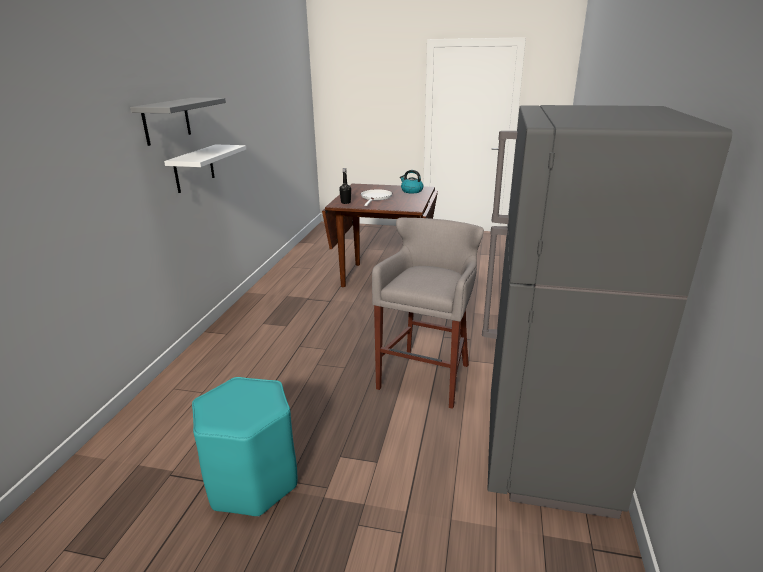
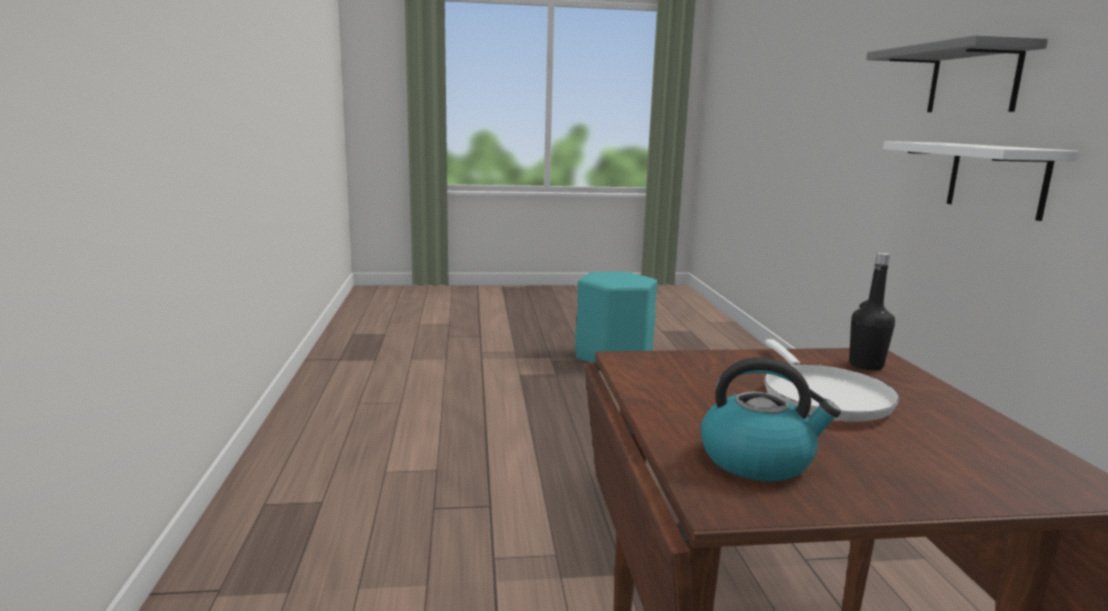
camera: 160 degrees right, 10 degrees down
(426, 375) = (498, 441): grey stool -> none
(546, 454) = (352, 394): grey fridge -> none

